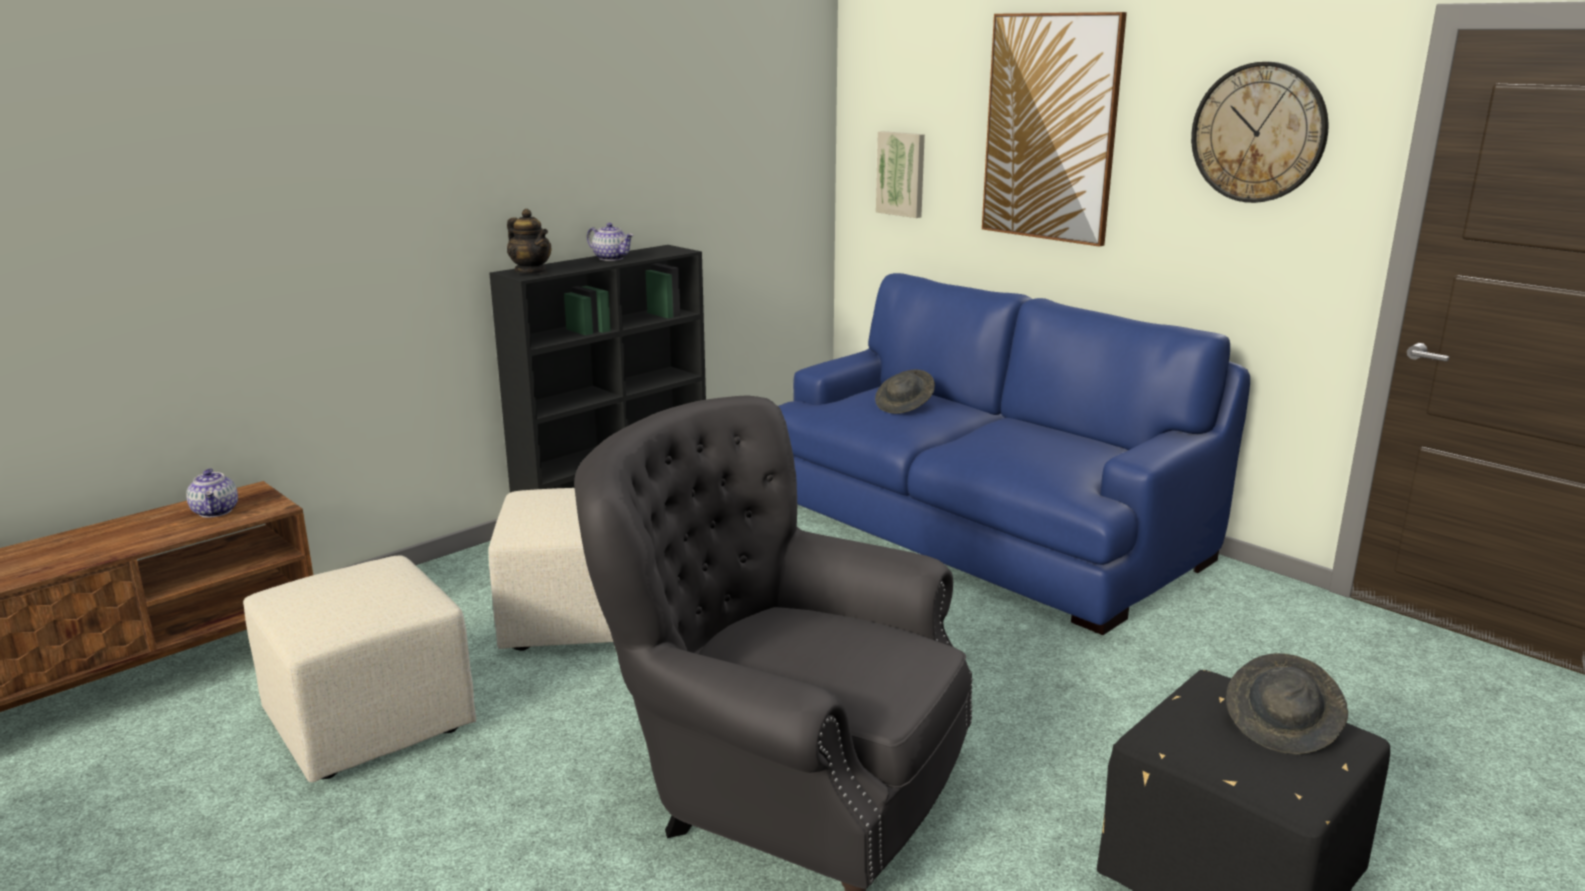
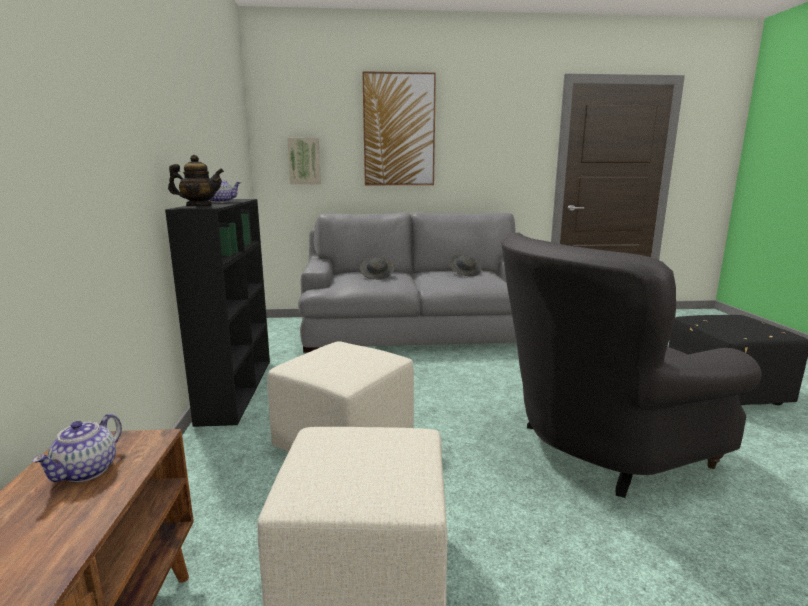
camera: 50 degrees left, 5 degrees down
(216, 511) = (87, 471): teapot -> teapot turned 90 degrees clockwise
(976, 528) = (416, 332): blue sofa -> grey sofa
(1258, 133) = (501, 127): wall clock -> none
(1283, 726) = (732, 319): grey hat -> grey hat (465, 273)

